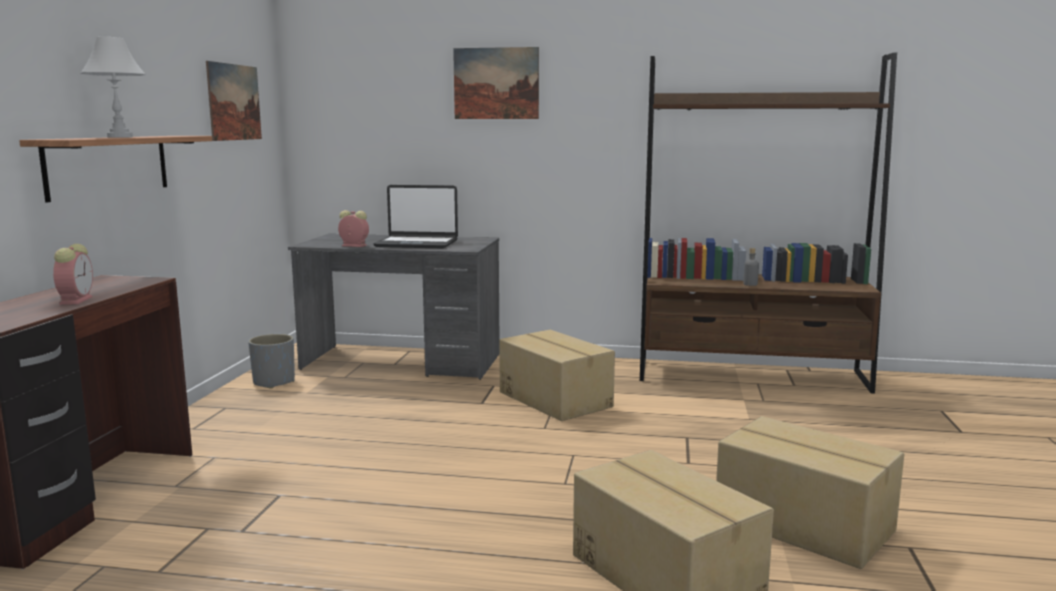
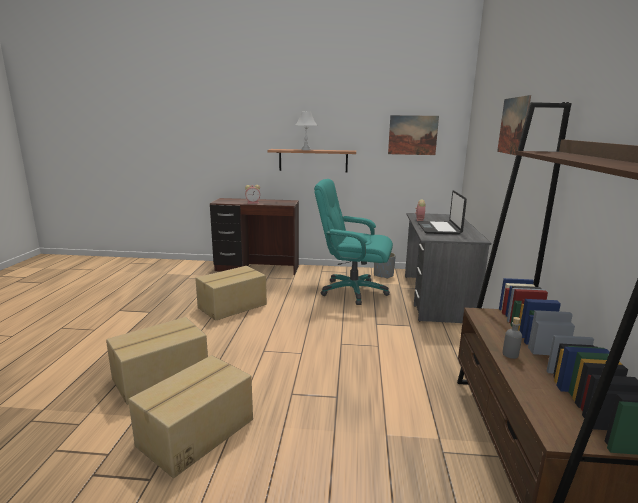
camera: 85 degrees right, 5 degrees up
(336, 408) = (352, 291): none -> turquoise office chair
(556, 399) = (394, 346): cardboard box -> cardboard box (233, 306)

